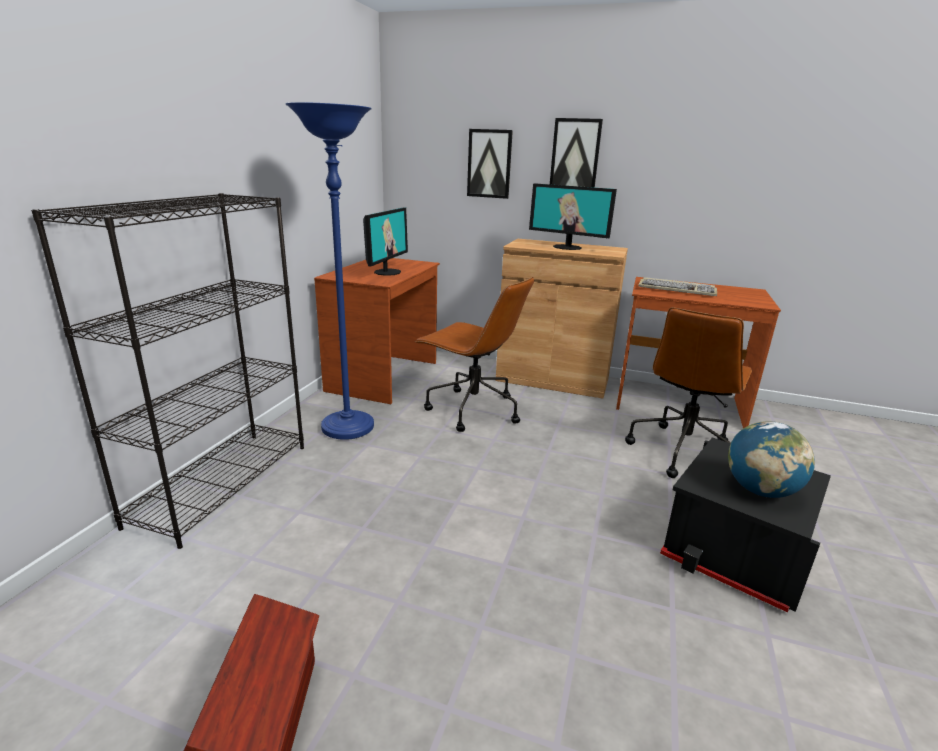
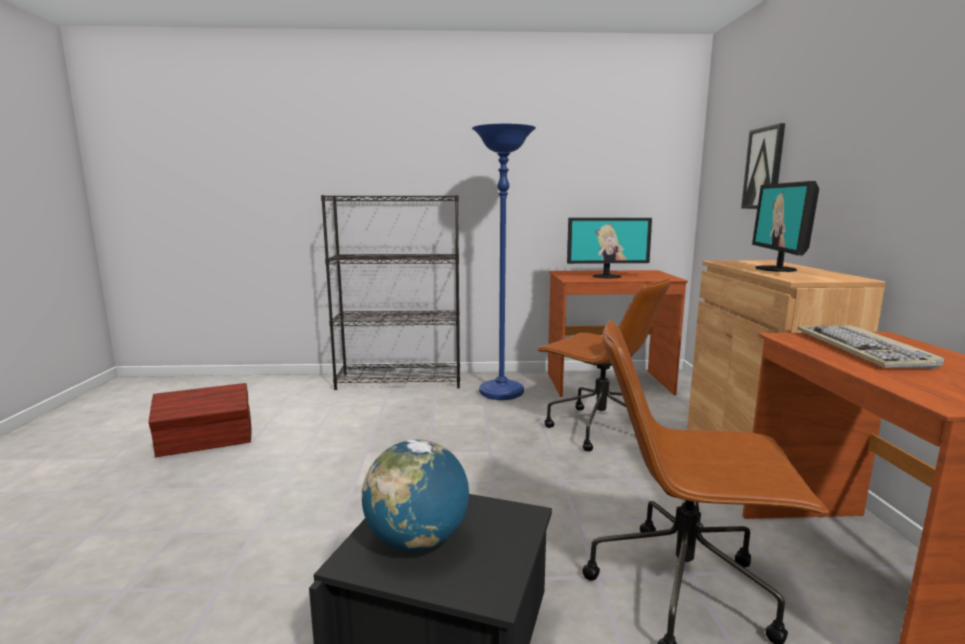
camera: 70 degrees right, 10 degrees down
(472, 410) = (598, 429): brown office chair -> brown office chair turned 60 degrees counterclockwise
(575, 155) = (840, 142): picture -> none

